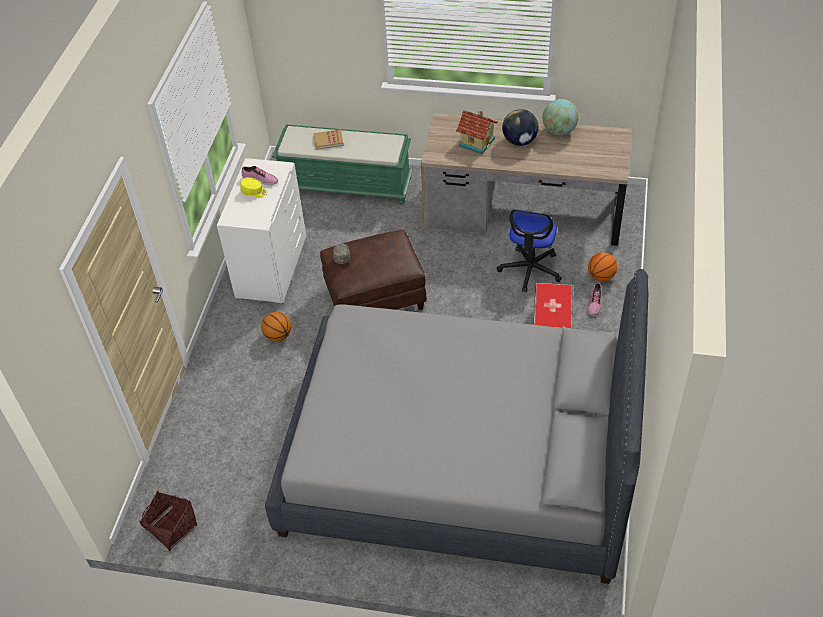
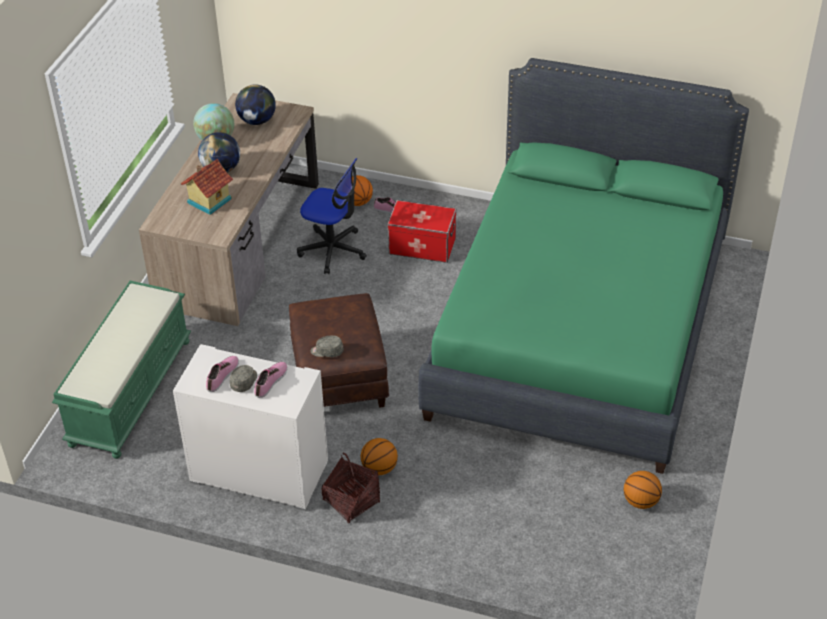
camera: 85 degrees left, 5 degrees down
(171, 528) = (649, 570): basket -> basket (351, 501)
(247, 519) = (640, 501): none -> basketball
(254, 192) = (244, 381): yellow cap -> grey cap
(254, 205) = (271, 381): none -> shoe
(328, 140) = (109, 352): book -> none
(459, 461) = (580, 329): grey bed -> green bed
(594, 150) = (257, 121): none -> globe

